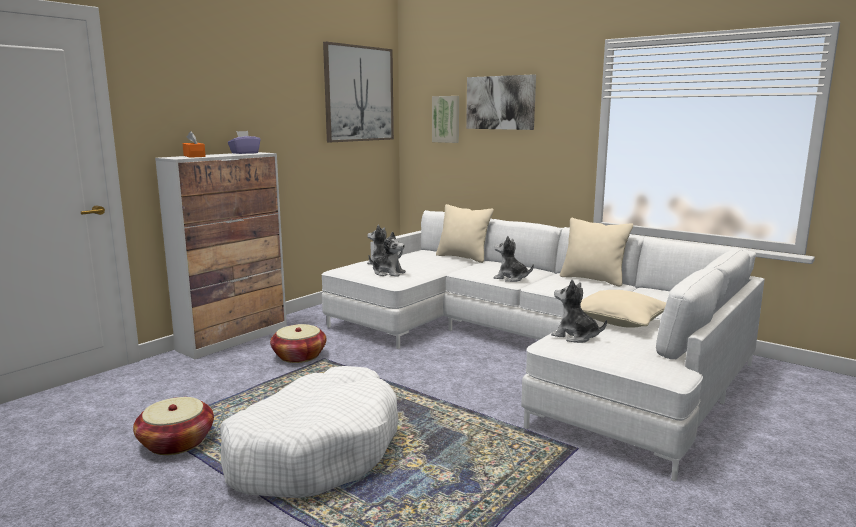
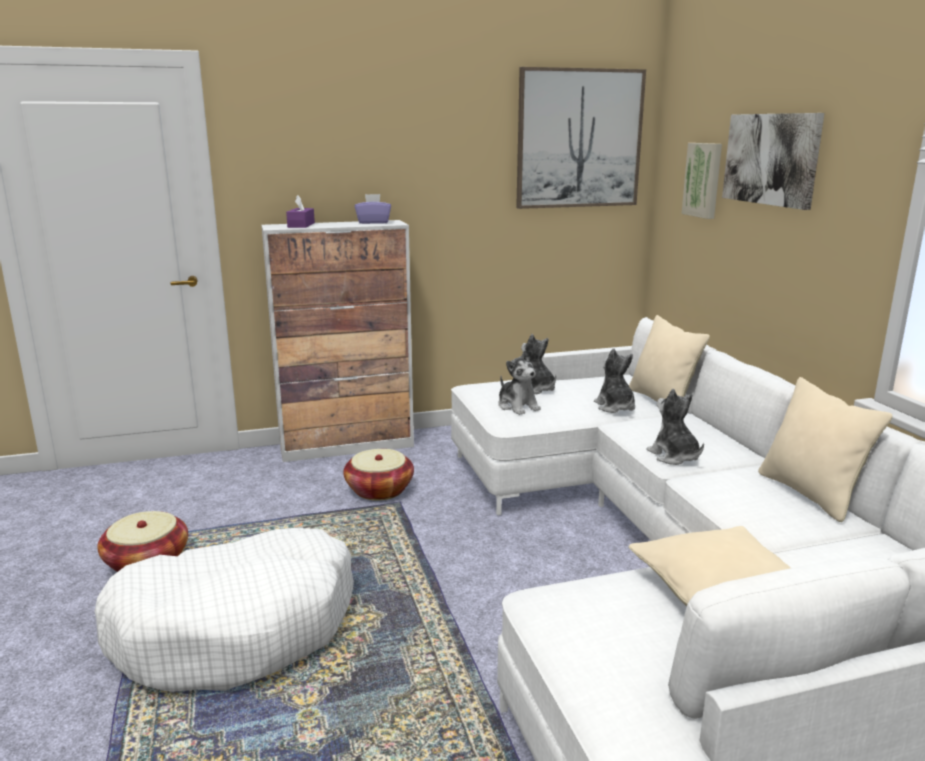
camera: 35 degrees right, 5 degrees up
(194, 156) = (301, 225): orange tissue box -> purple tissue box
(575, 336) = (595, 601): plush toy -> plush toy (615, 407)

